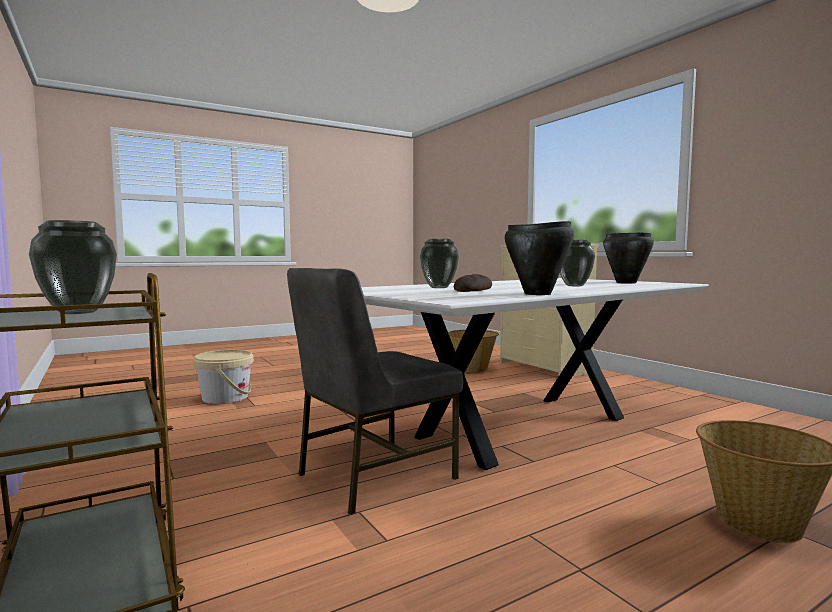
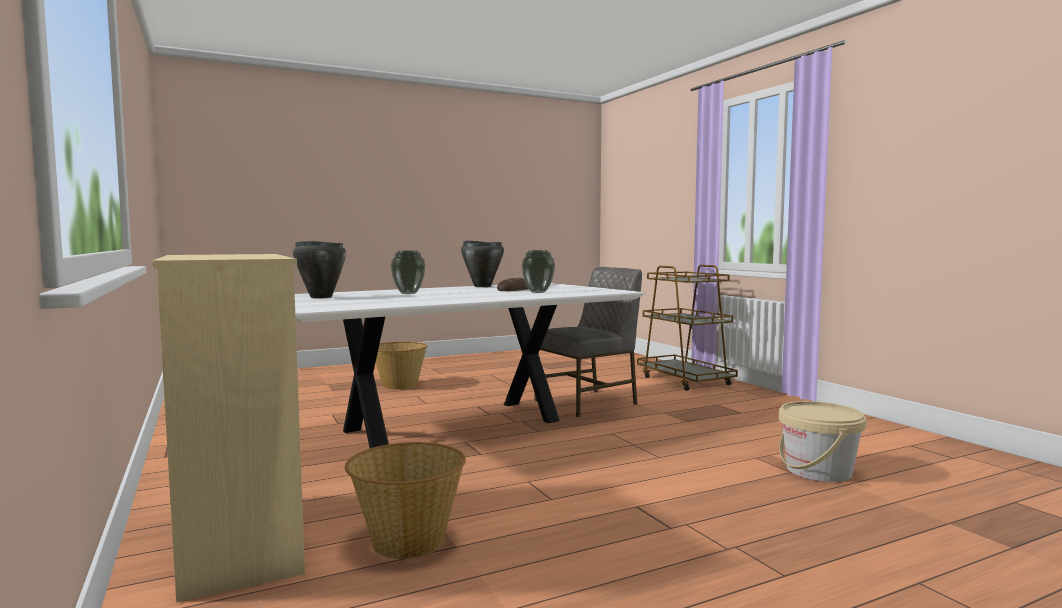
camera: 175 degrees left, 0 degrees up
(77, 312) = (687, 279): vase -> none

